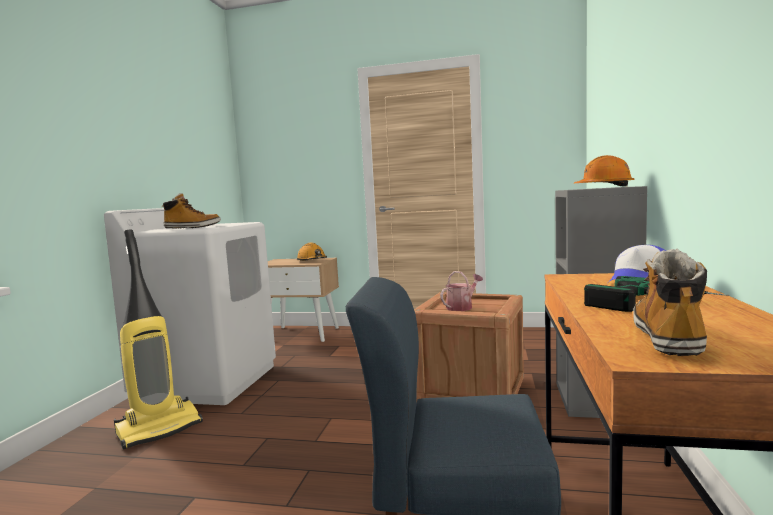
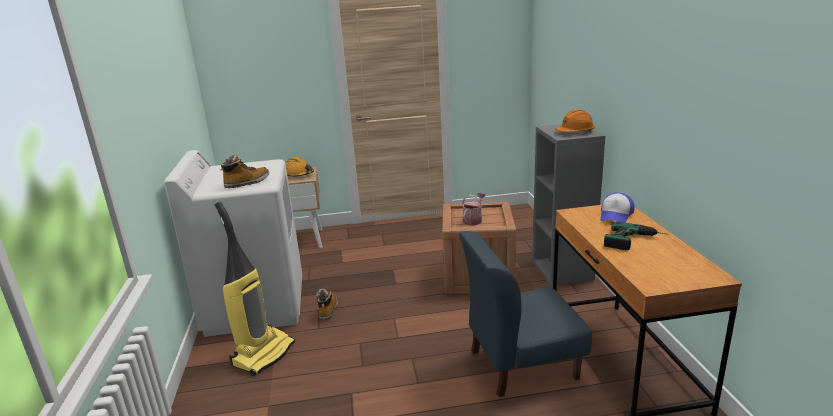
camera: 20 degrees left, 15 degrees up
(668, 338) = (655, 270): boot -> boot (328, 310)

